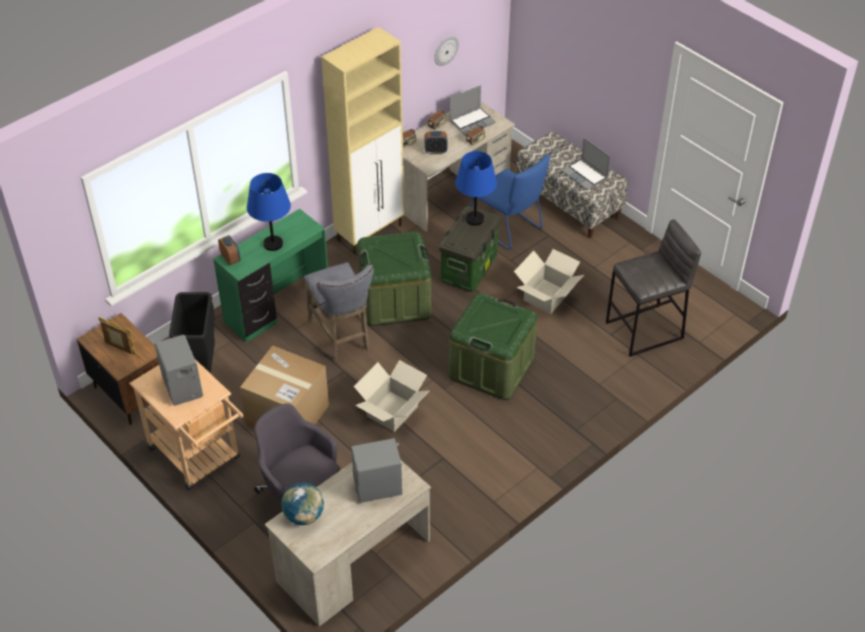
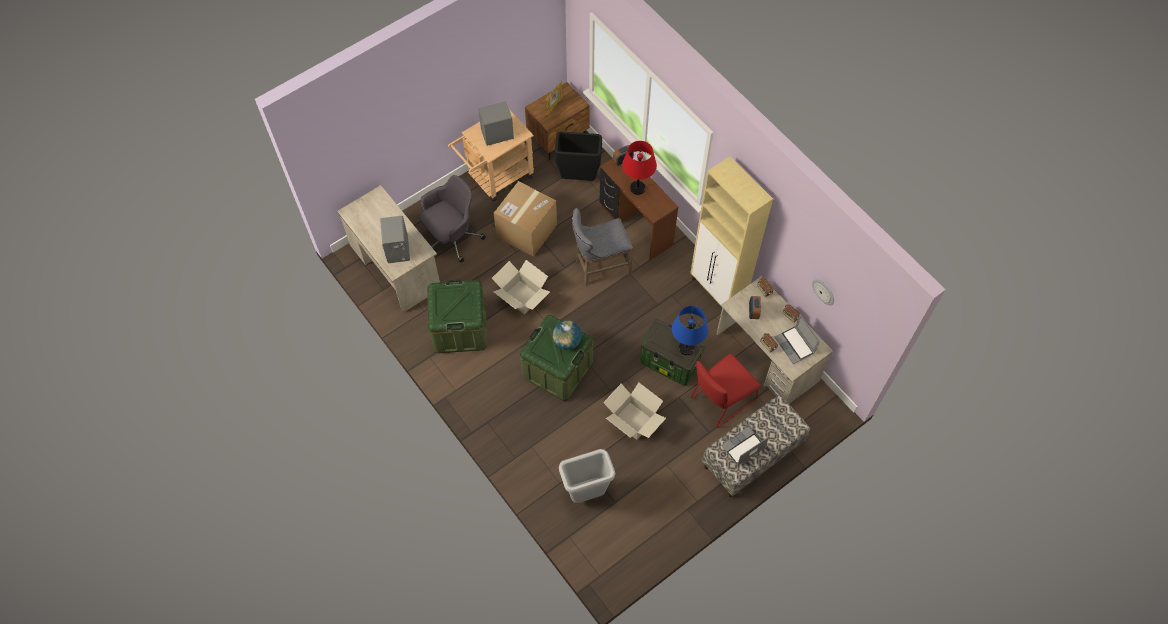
camera: 95 degrees right, 15 degrees up
(273, 244) = (637, 188): blue table lamp -> red table lamp
(278, 307) = (635, 225): green desk -> brown desk
(304, 516) = (382, 206): globe -> globe (567, 341)
(395, 300) = (637, 306): green storage box -> green storage box (460, 328)
(508, 227) = (720, 400): blue chair -> red chair
(645, 330) = (586, 494): grey stool -> grey trash can

